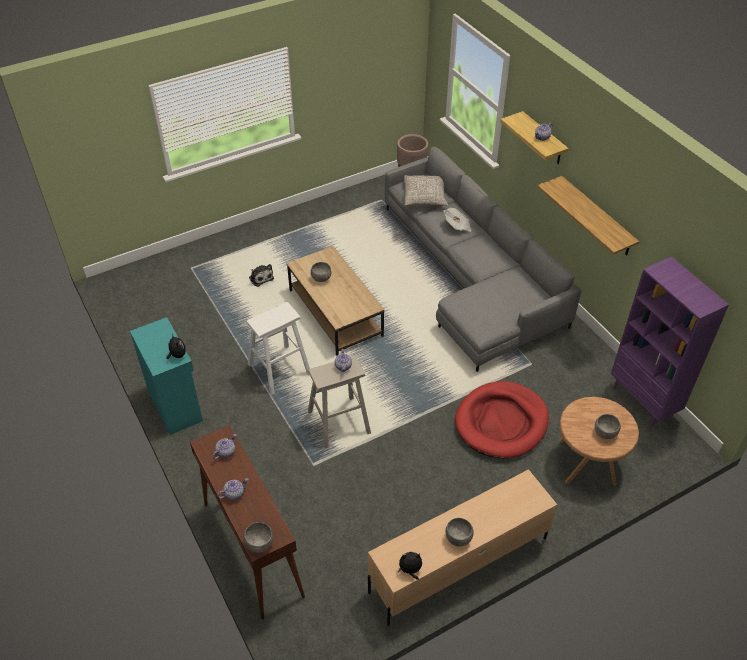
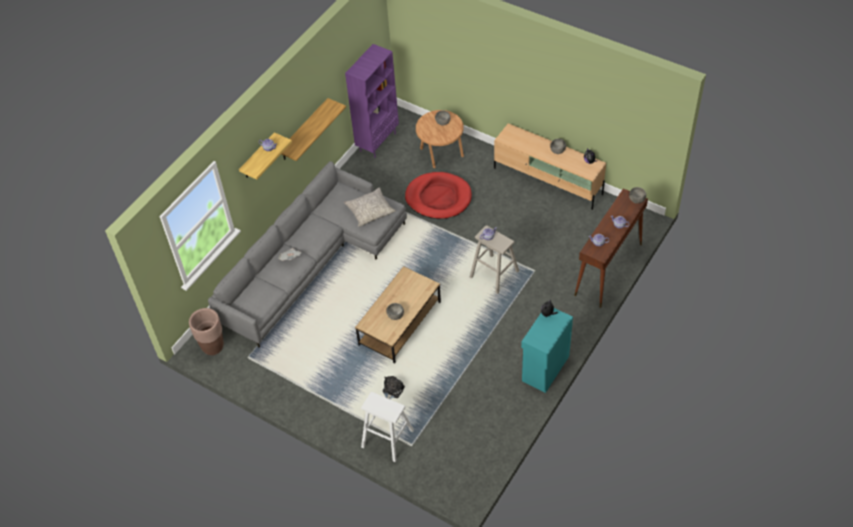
camera: 115 degrees left, 5 degrees up
(279, 369) = (474, 327): white stool -> white stool (387, 438)
(425, 196) = (264, 292): grey pillow -> grey pillow (370, 211)

